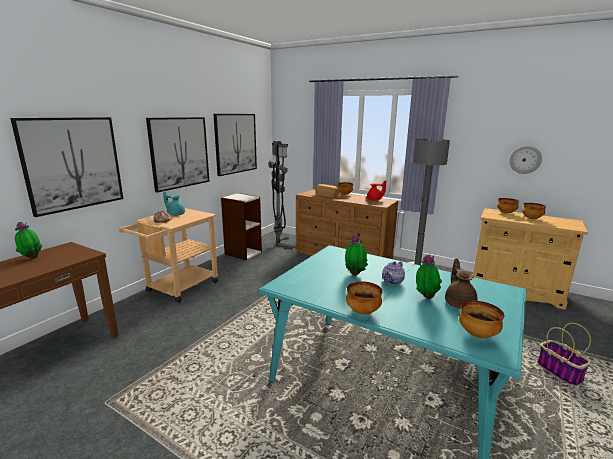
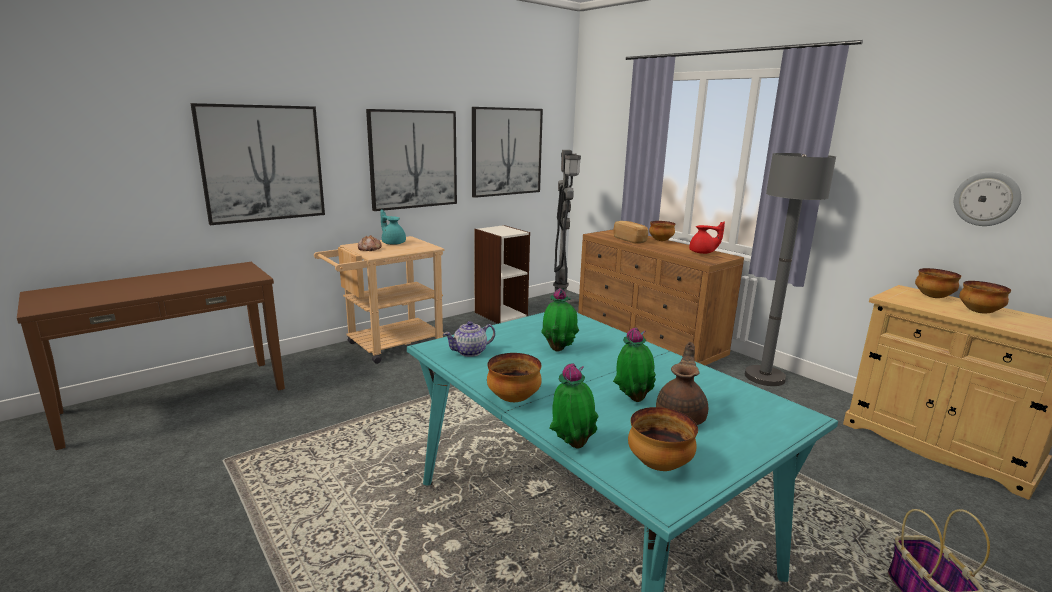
camera: 20 degrees right, 0 degrees up
(32, 258) = (196, 273): potted plant -> potted plant (572, 445)
(393, 281) = (606, 368): teapot -> teapot (470, 352)

